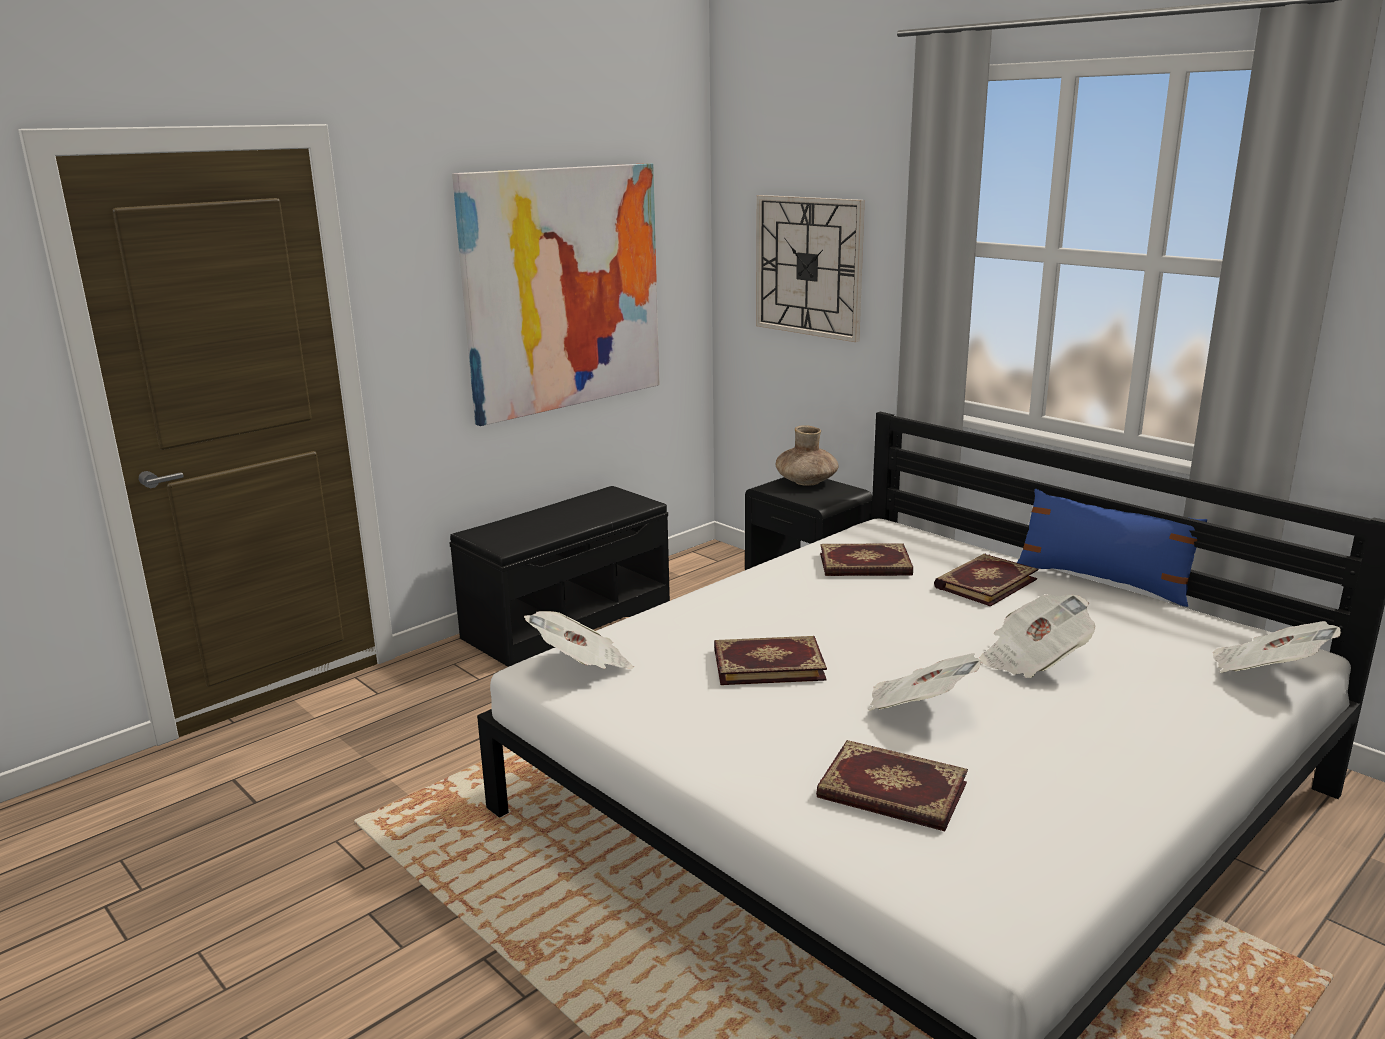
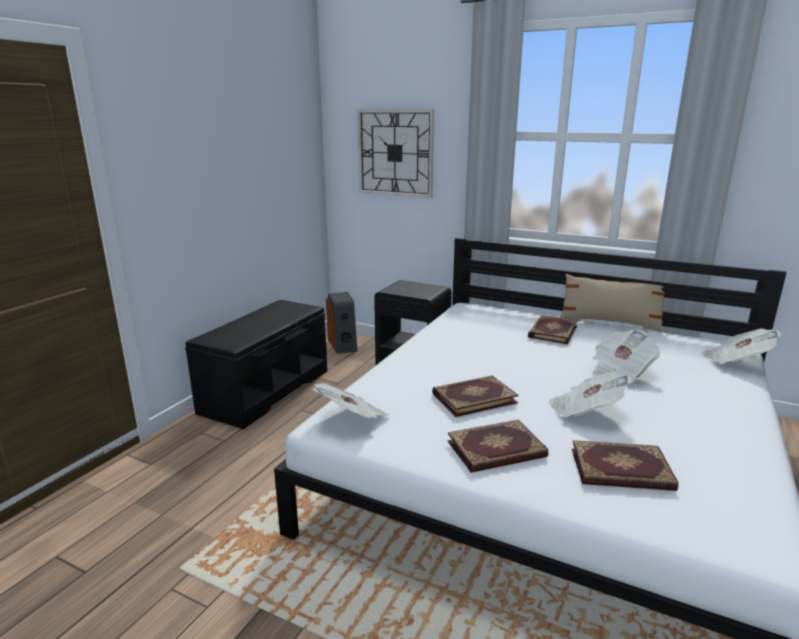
camera: 20 degrees left, 0 degrees up
(563, 289) = (244, 168): picture -> none
(717, 566) = (343, 344): none -> speaker
(806, 482) = (408, 285): brown vase -> none
(865, 565) = (478, 329): book -> book (497, 450)
(1102, 581) = (609, 323): blue pillow -> beige pillow

